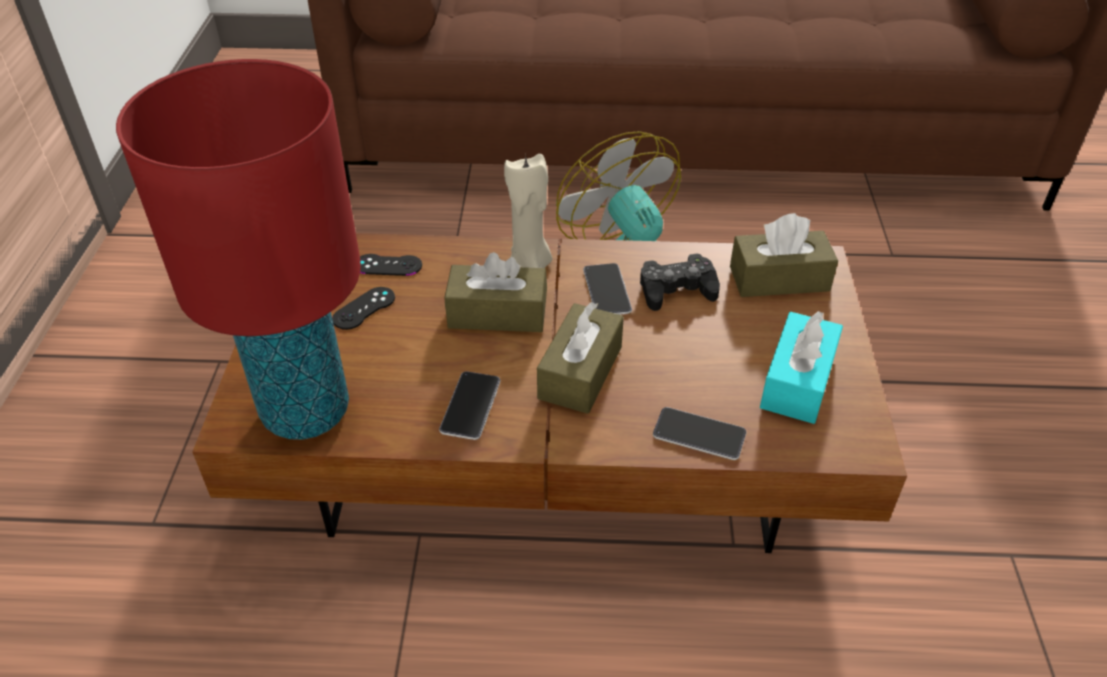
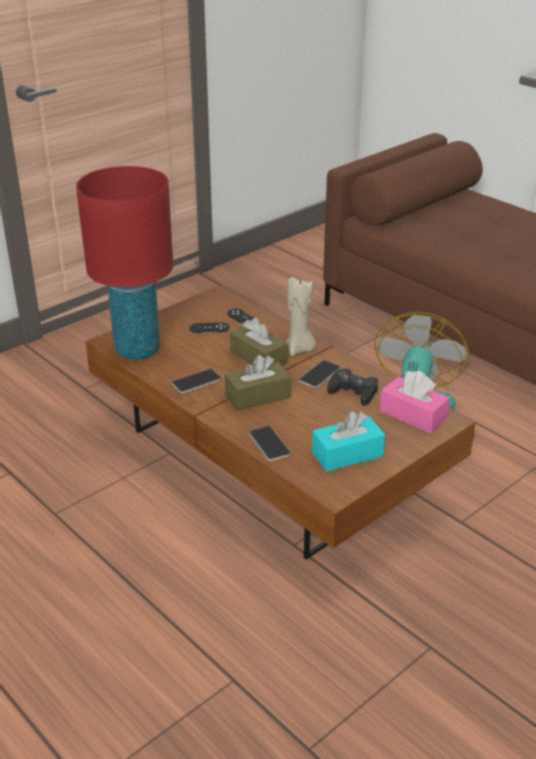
camera: 45 degrees right, 10 degrees down
(779, 279) = (413, 415): brown tissue box -> pink tissue box

